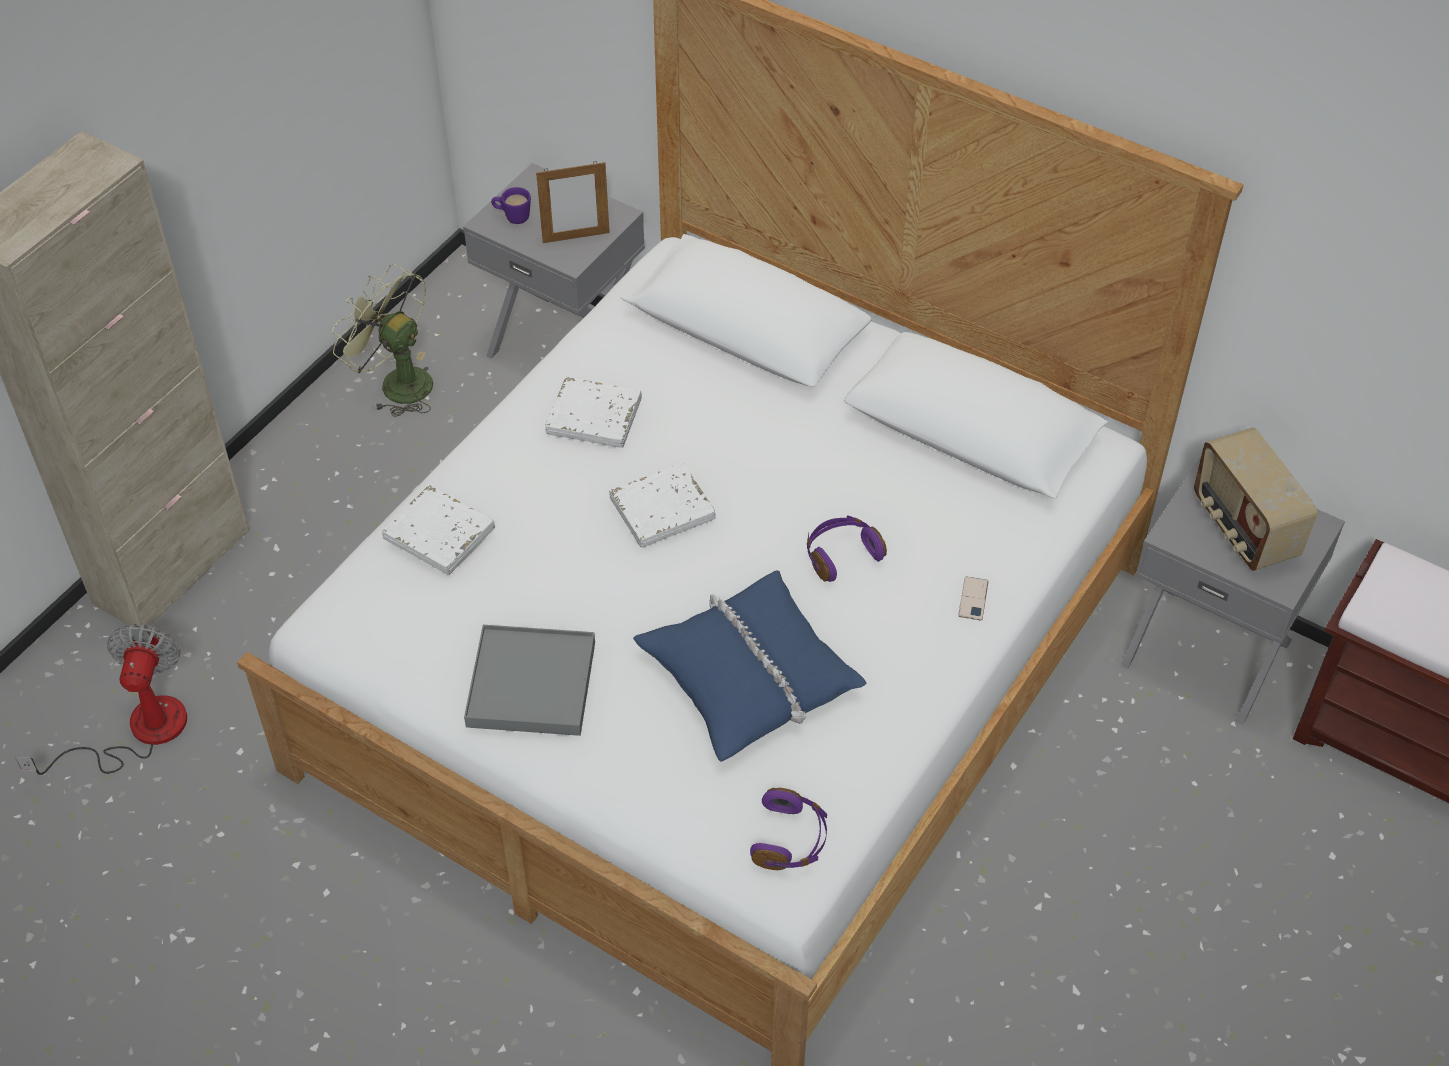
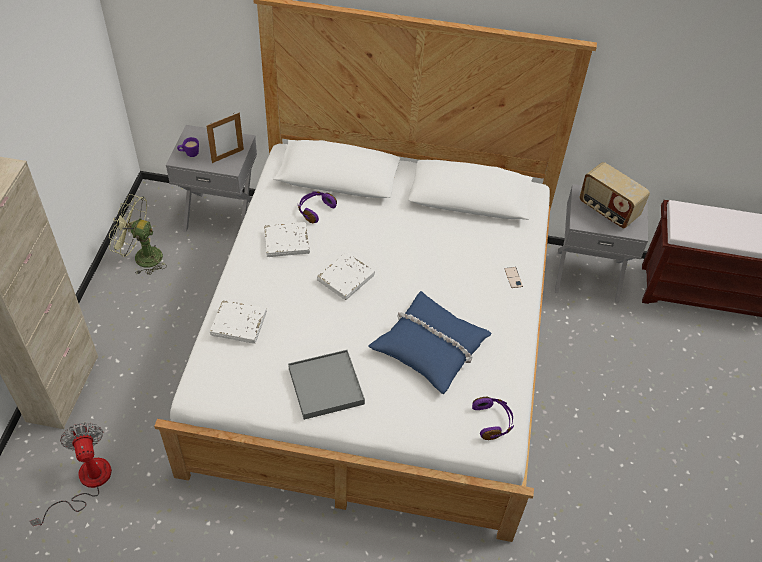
camera: 25 degrees left, 0 degrees up
(841, 554) = (442, 274): purple headphones -> purple headphones (315, 210)

